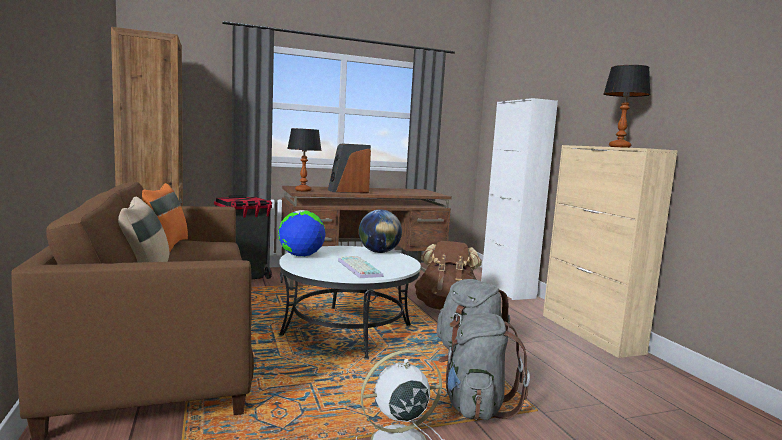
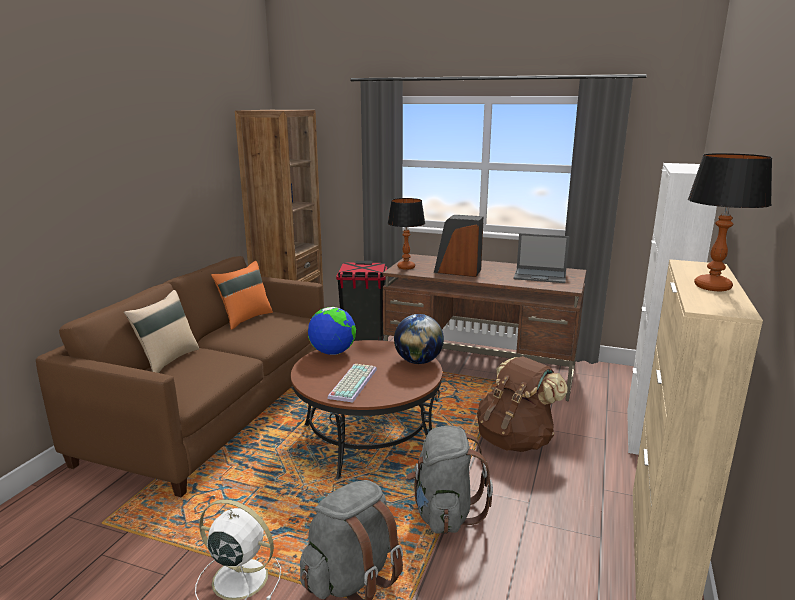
camera: 40 degrees right, 10 degrees up
(347, 330) = (368, 438): white coffee table -> brown coffee table
(407, 191) = (540, 276): none -> laptop

